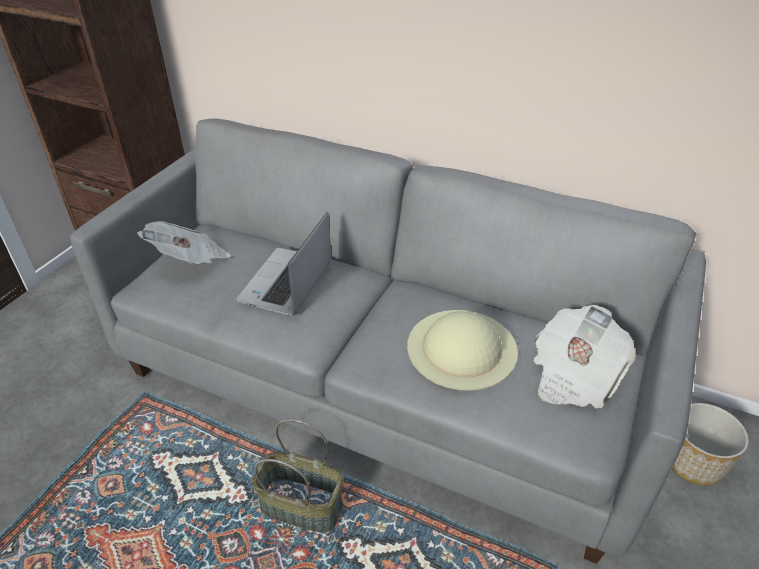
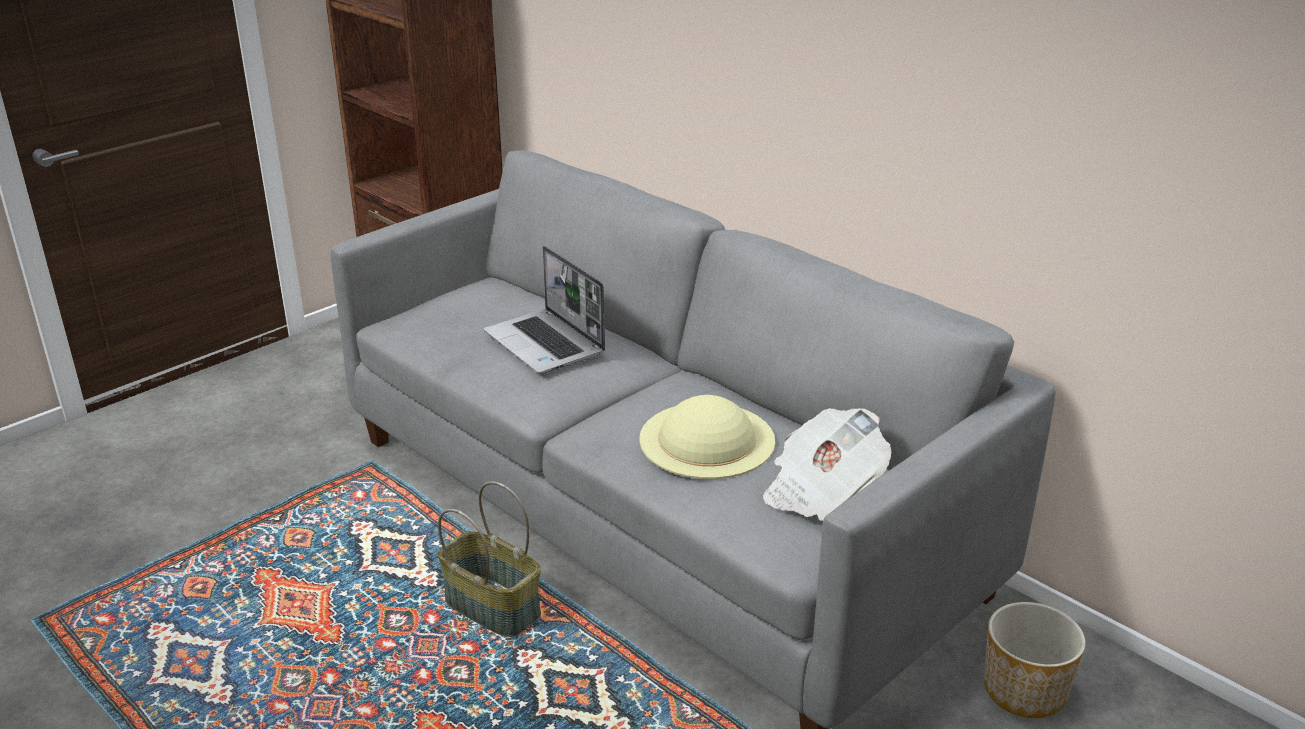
camera: 20 degrees right, 10 degrees down
(190, 260) = (455, 305): newspaper -> none
(287, 284) = (546, 344): laptop -> laptop turned 75 degrees counterclockwise

